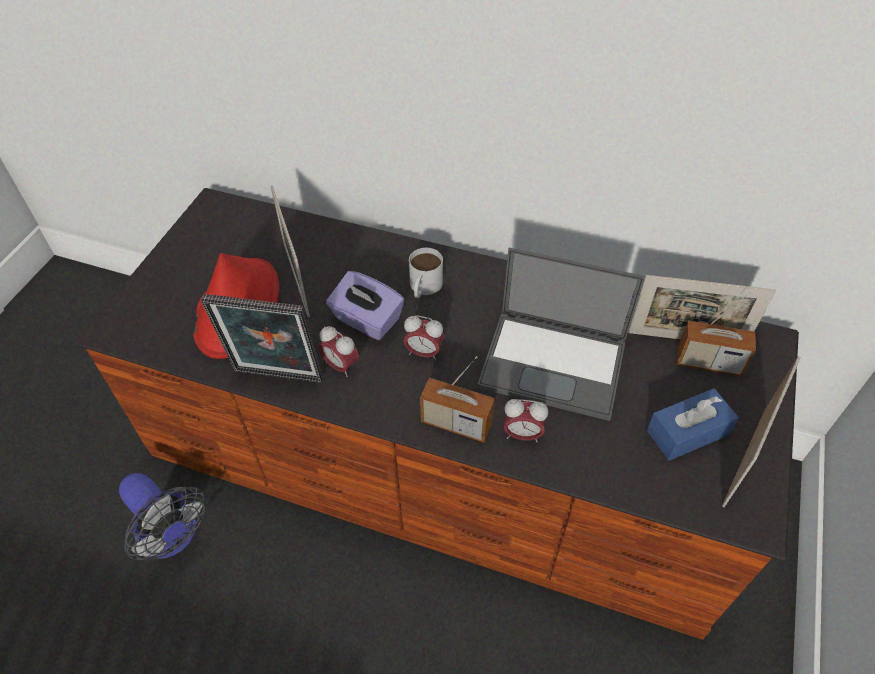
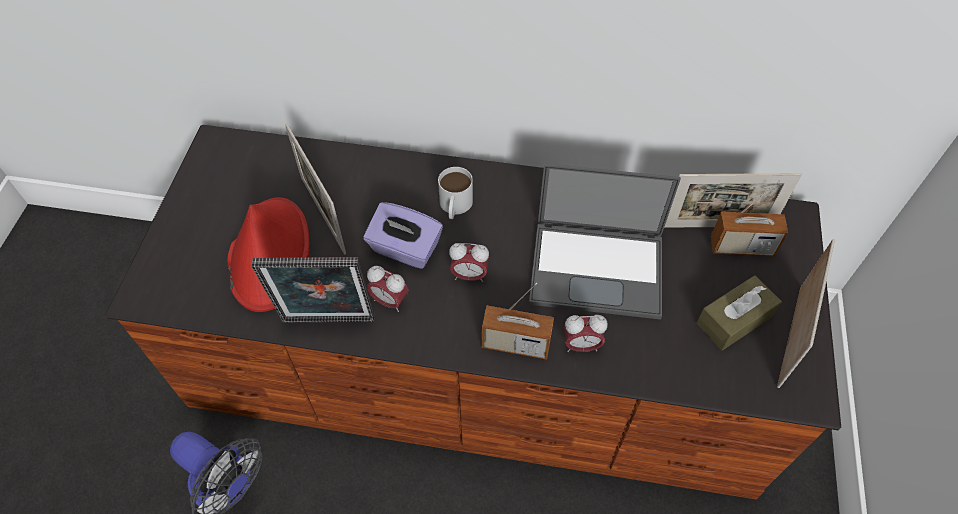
camera: 10 degrees left, 5 degrees up
(687, 432) = (734, 320): blue tissue box -> brown tissue box

